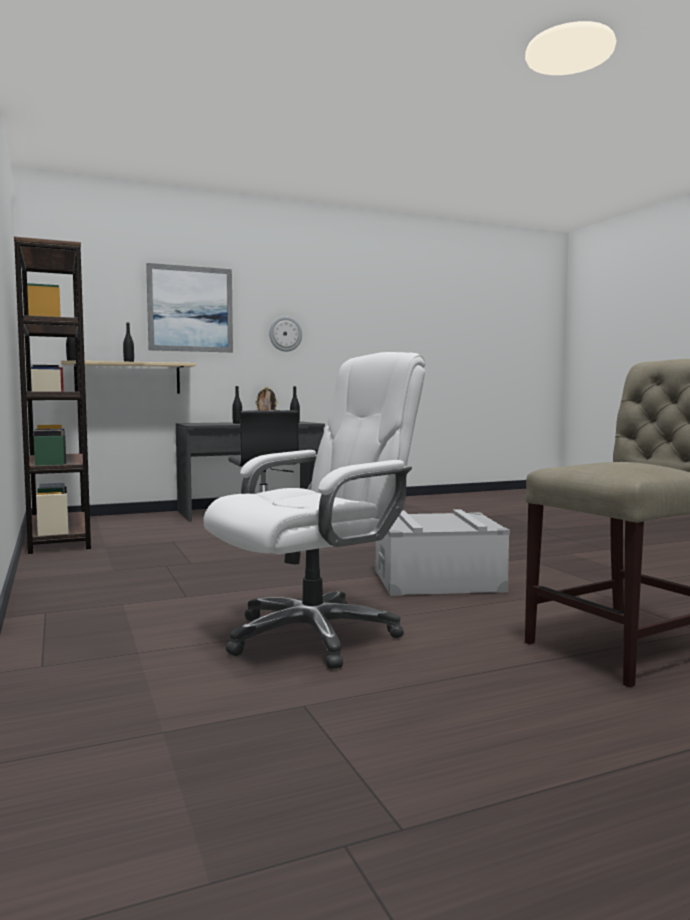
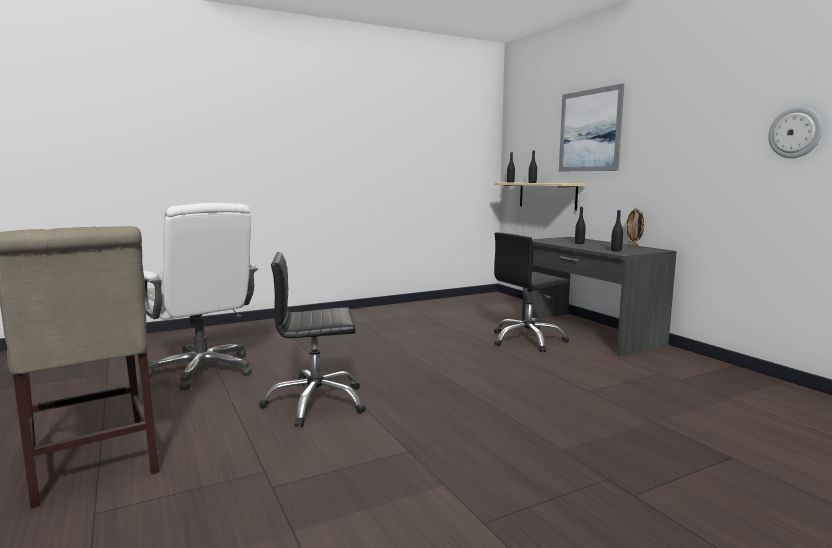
camera: 85 degrees right, 5 degrees up
(59, 537) = (444, 303): brown bookcase -> none
(285, 334) = (670, 146): wall clock -> wall clock (795, 132)
(437, 581) = (316, 403): grey storage box -> black office chair

